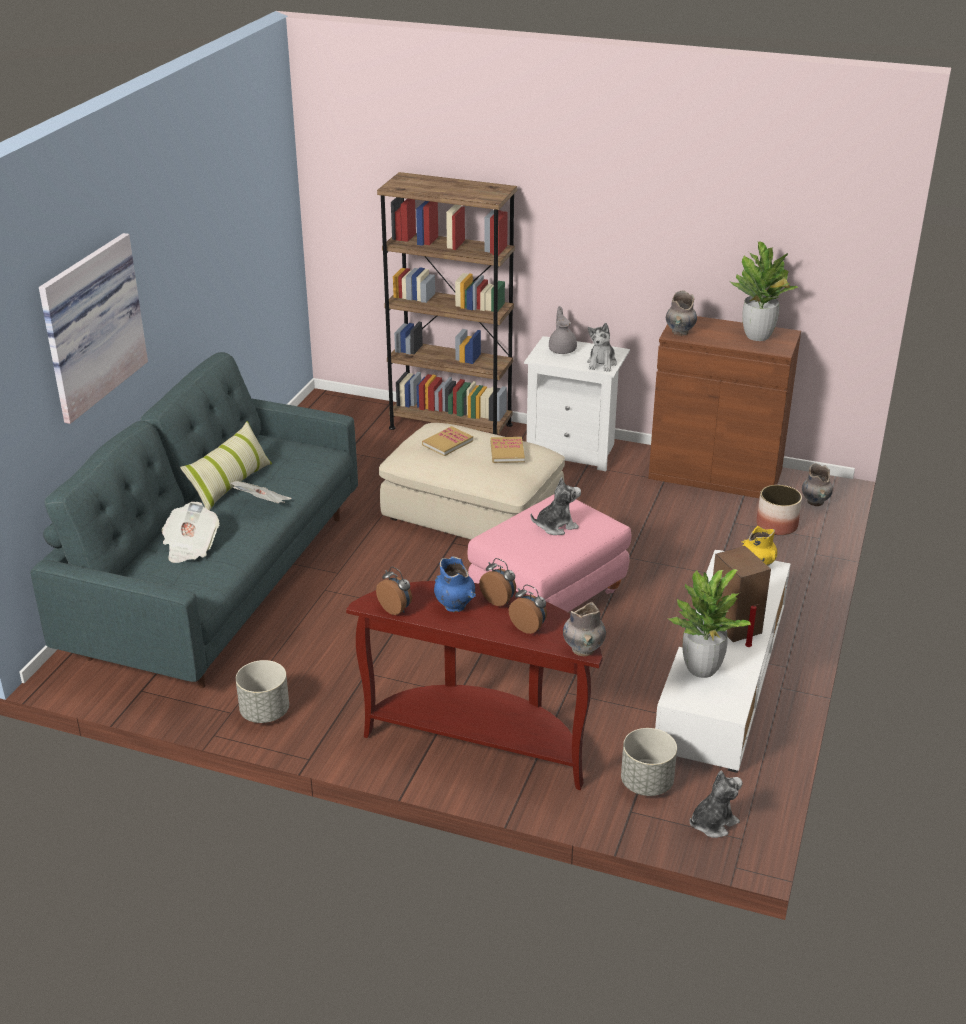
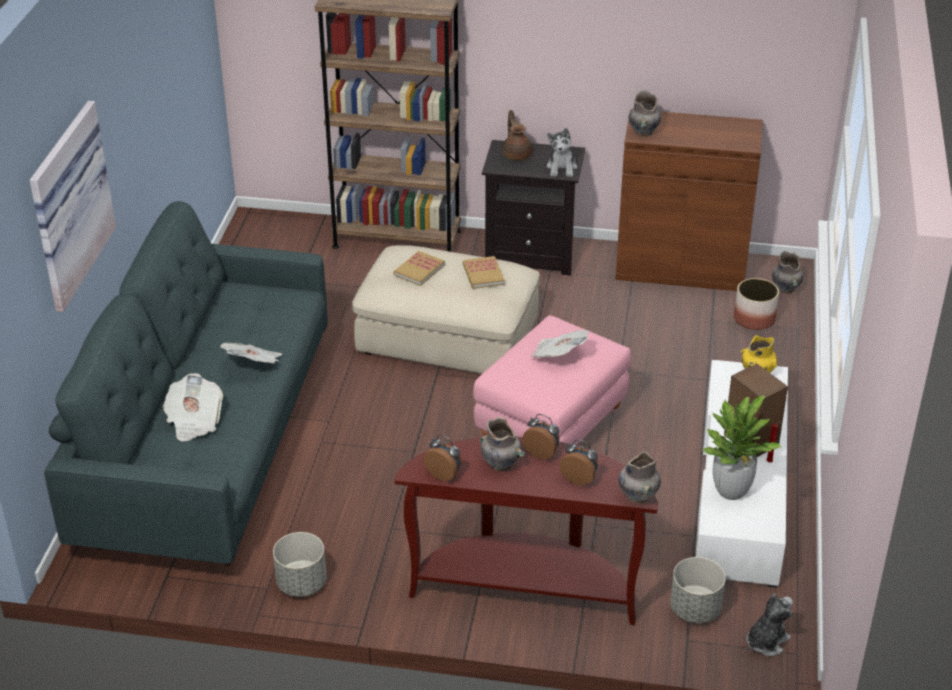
camera: 10 degrees left, 5 degrees up
(231, 485) = (212, 345): pillow -> none
(455, 606) = (501, 464): blue vase -> grey vase
(556, 526) = (558, 356): plush toy -> newspaper
(562, 349) = (517, 154): grey teapot -> brown teapot
(574, 451) = (532, 255): white nightstand -> black nightstand
(758, 336) = (722, 130): potted plant -> none

